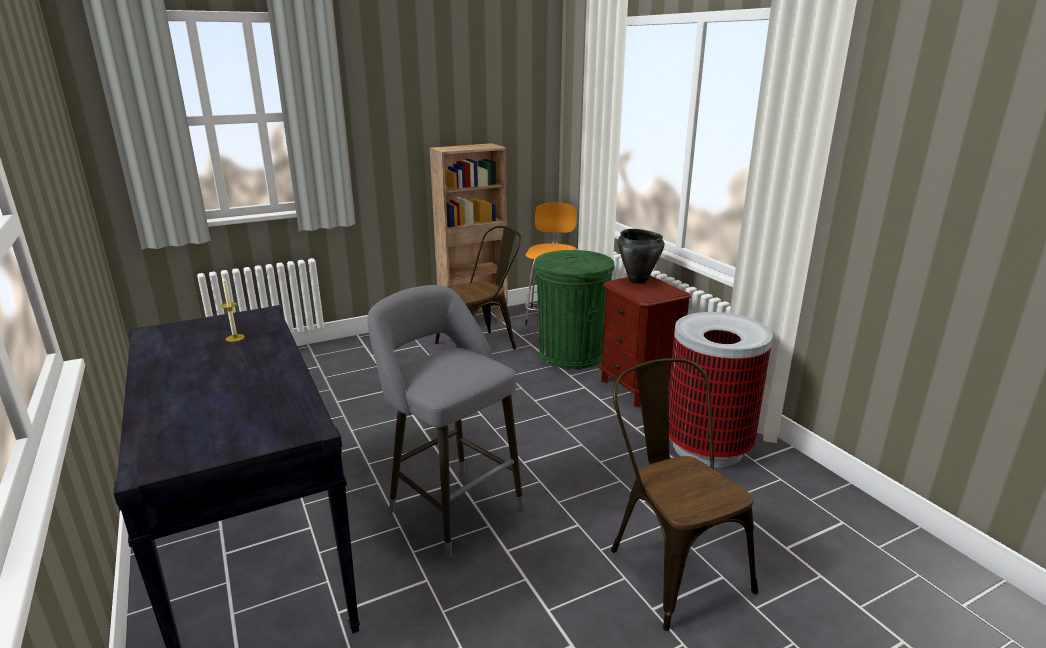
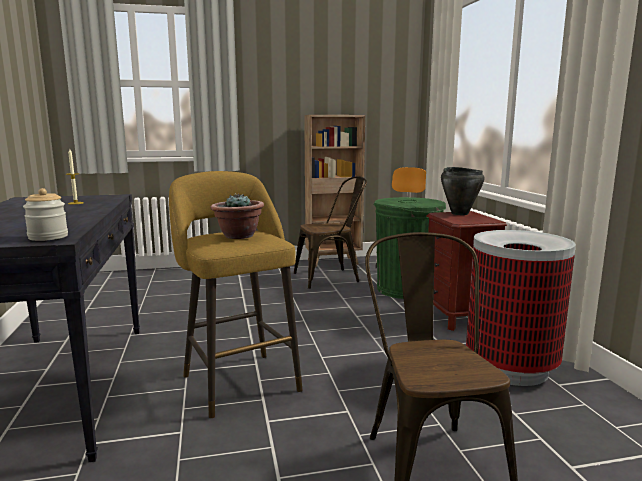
camera: 15 degrees right, 10 degrees down
(295, 425) = (48, 237): none -> jar
(451, 506) = (238, 380): grey stool -> yellow stool
(452, 366) = (238, 236): none -> potted plant

